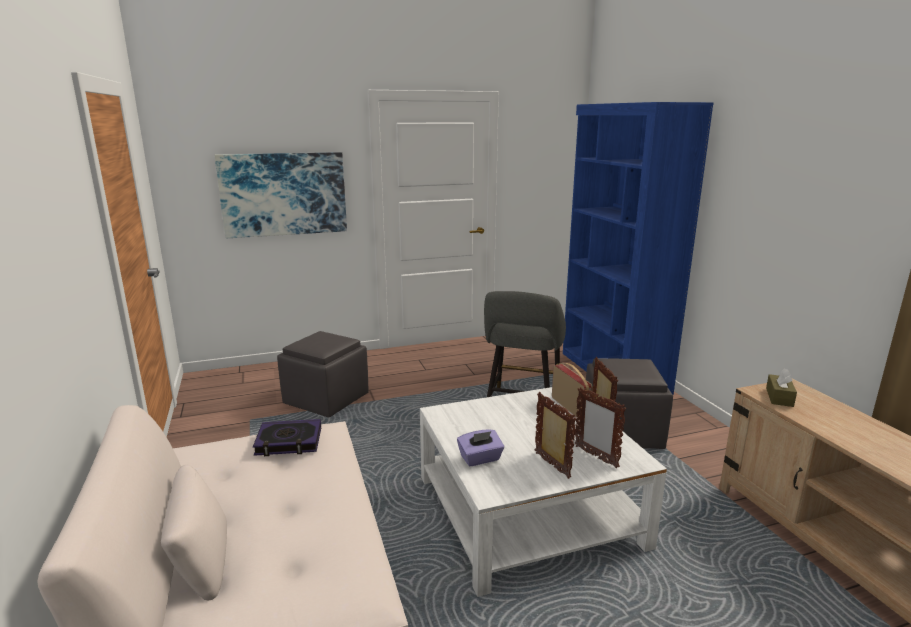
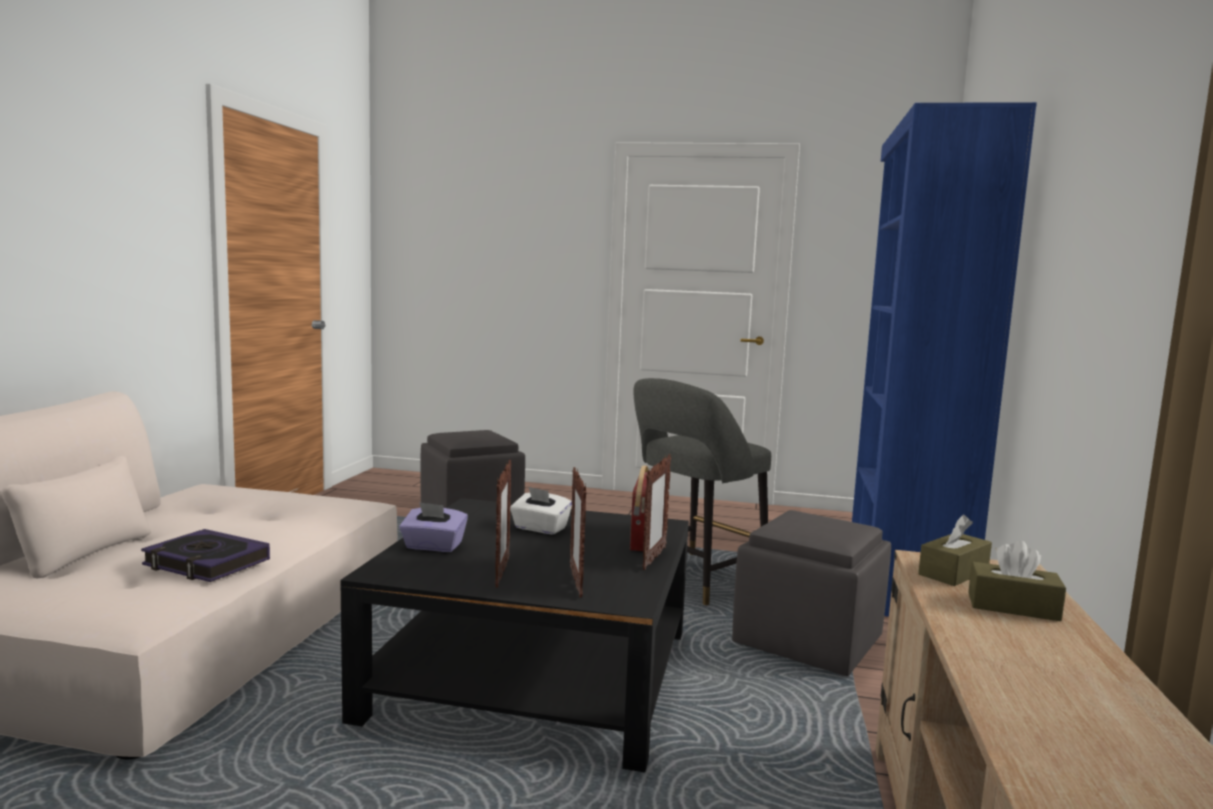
camera: 30 degrees right, 10 degrees down
(284, 194) = (503, 267): picture -> none
(289, 442) = (303, 501): book -> book (206, 563)
(509, 419) = (540, 528): none -> white tissue box
(528, 511) = (534, 674): white coffee table -> black coffee table
(828, 412) = (1013, 606): none -> brown tissue box

